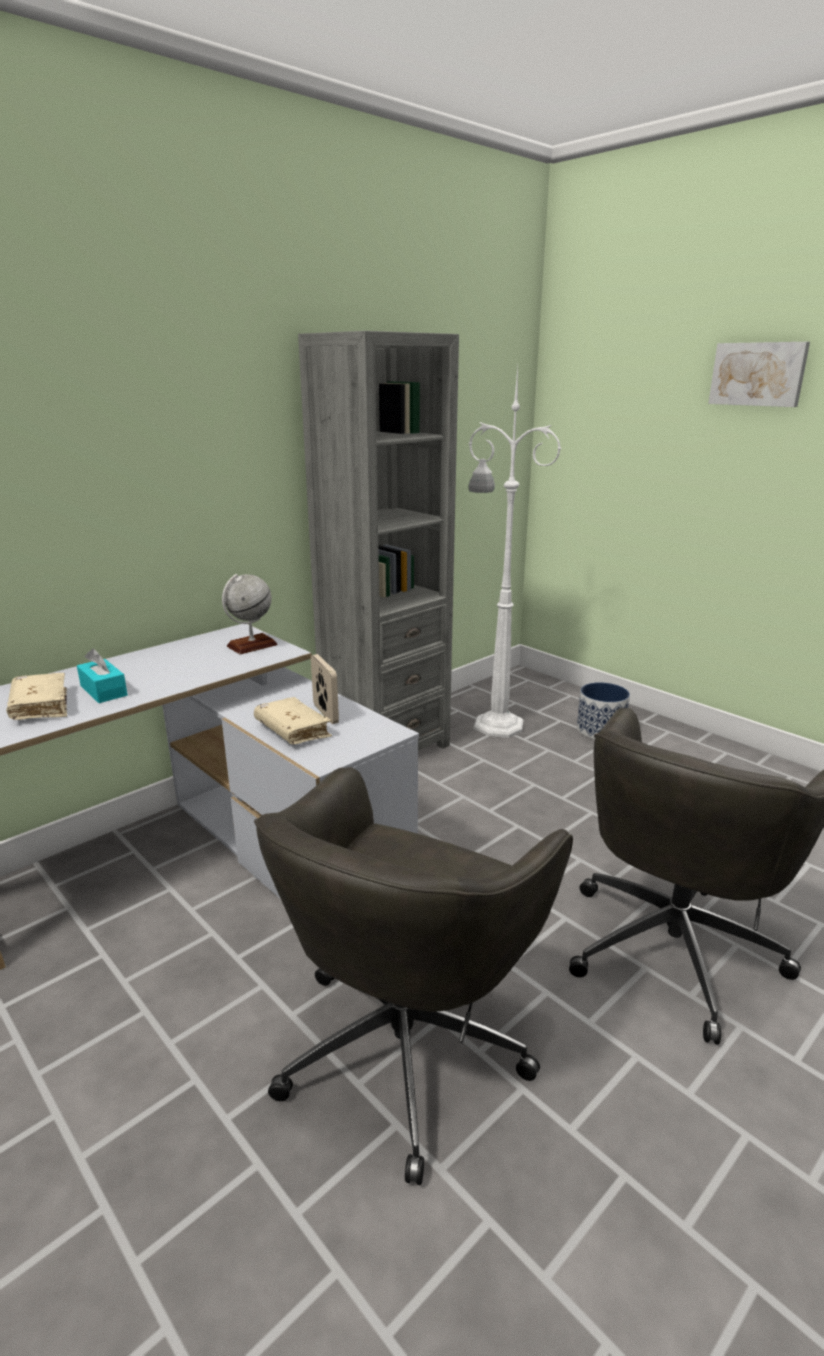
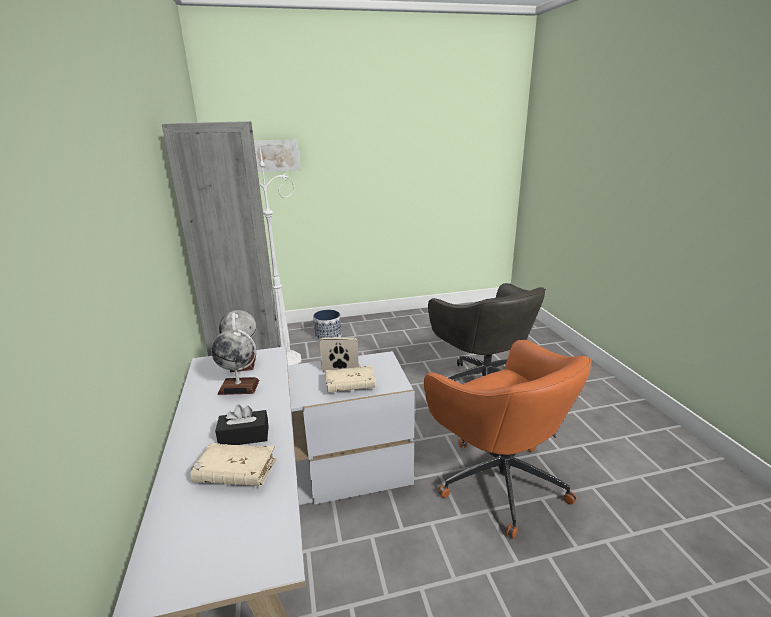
camera: 60 degrees left, 0 degrees up
(103, 691) = (244, 436): turquoise tissue box -> black tissue box
(197, 660) = (239, 387): none -> globe
(407, 1043) = (498, 479): grey office chair -> orange office chair
(758, 374) = (346, 137): picture -> picture (276, 155)

